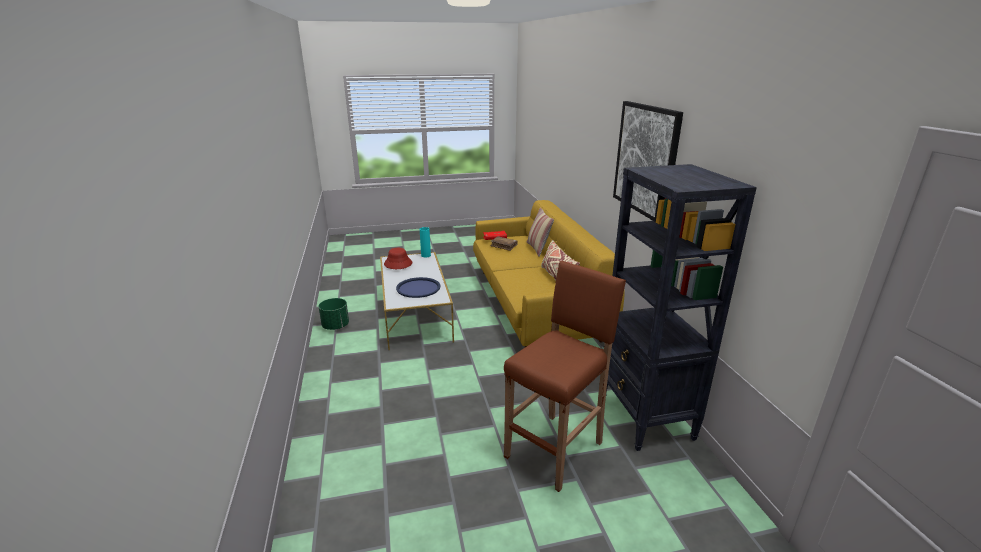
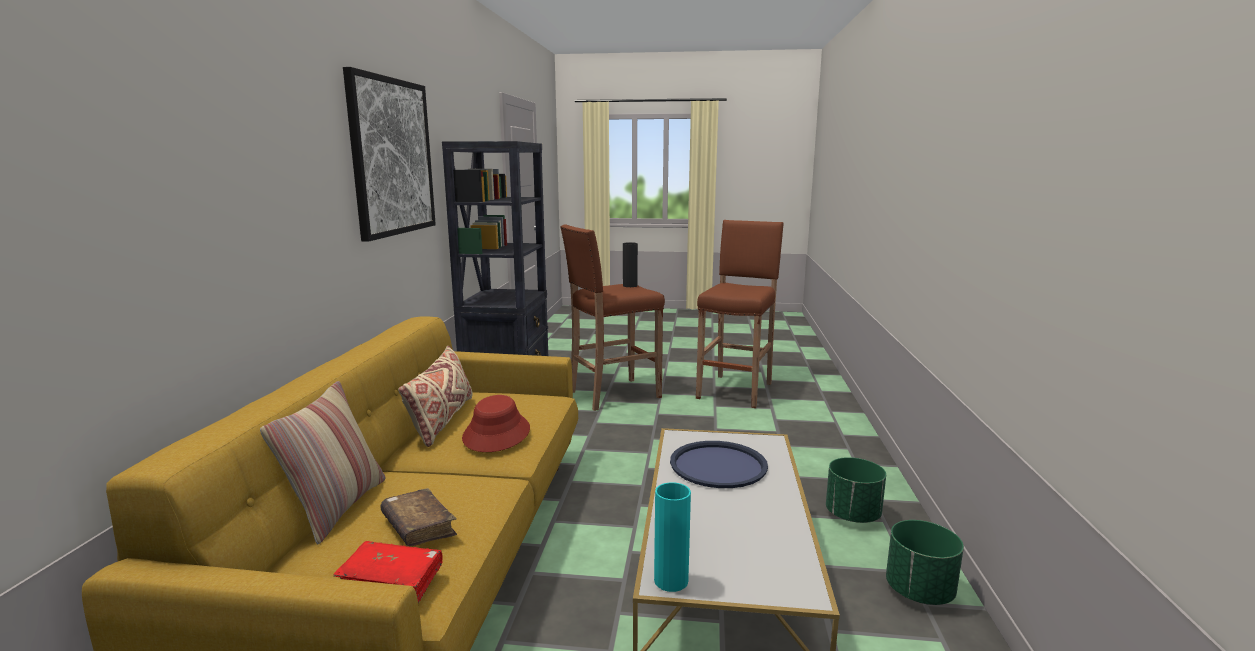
camera: 160 degrees left, 10 degrees down
(349, 355) = (853, 515): none -> green planter
(398, 264) = (768, 556): red hat -> red hat (497, 434)
(425, 498) = (736, 390): none -> brown stool
(555, 368) = (630, 286): none -> black vase

